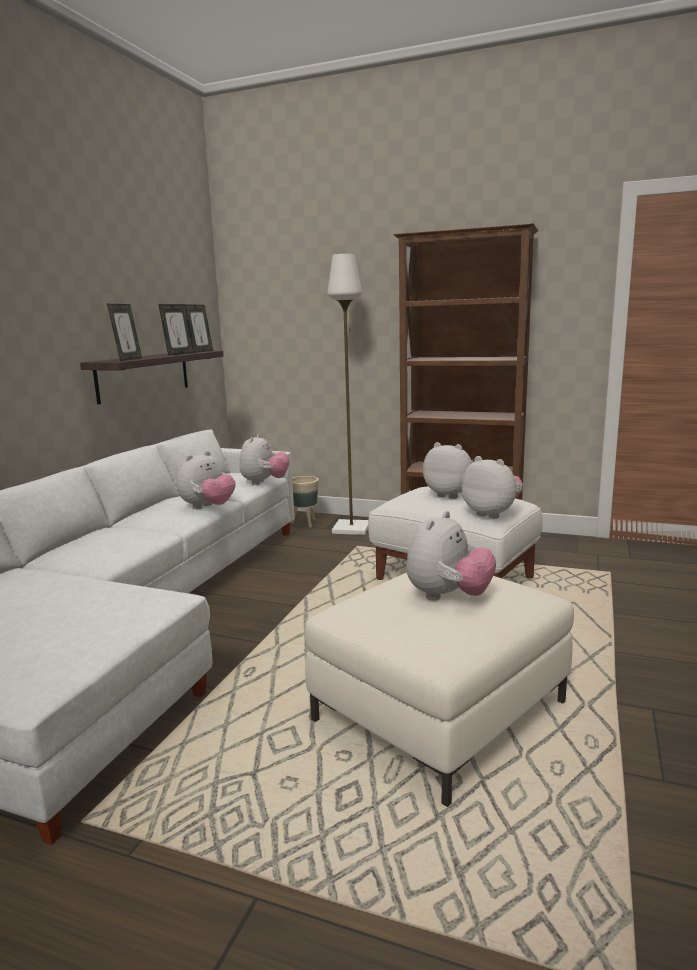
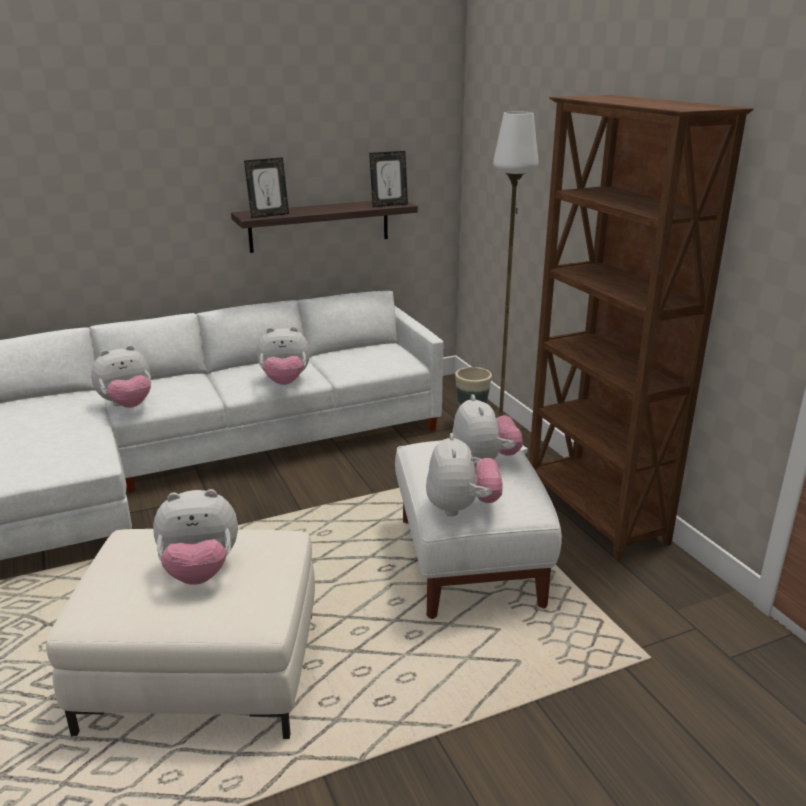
camera: 45 degrees right, 10 degrees up
(179, 354) = (347, 209): picture frame -> none
(264, 483) = (386, 369): plush toy -> plush toy (127, 405)

